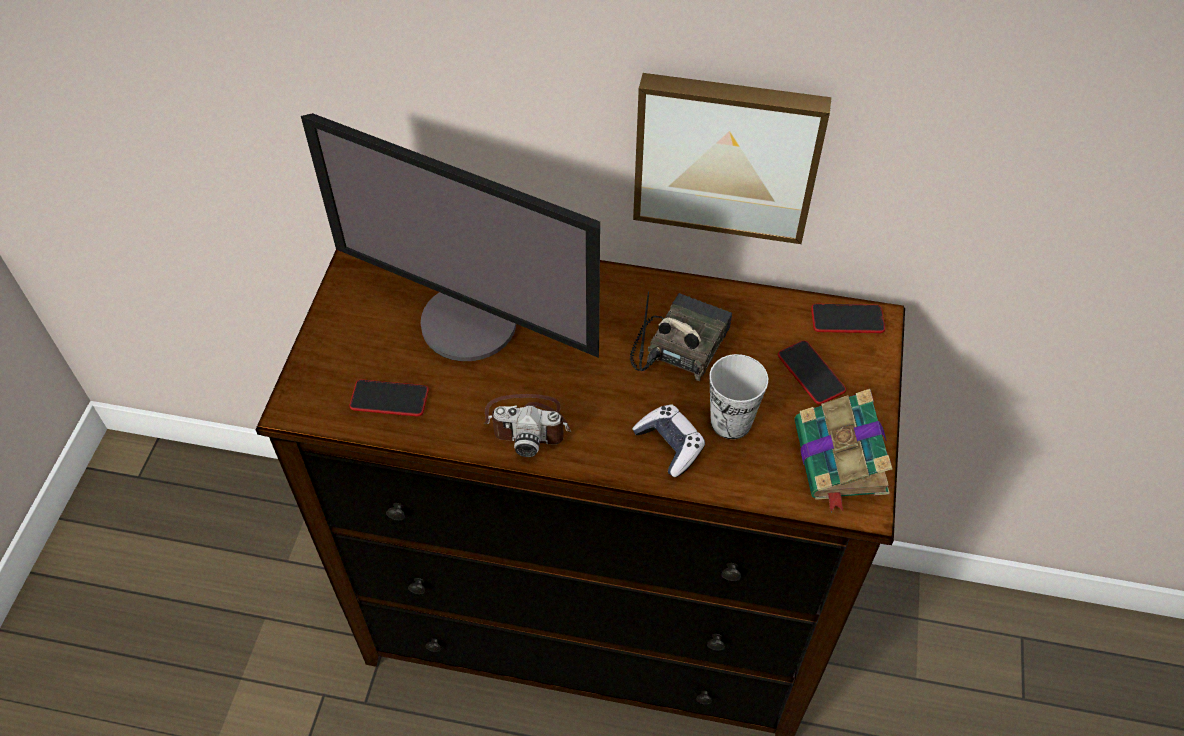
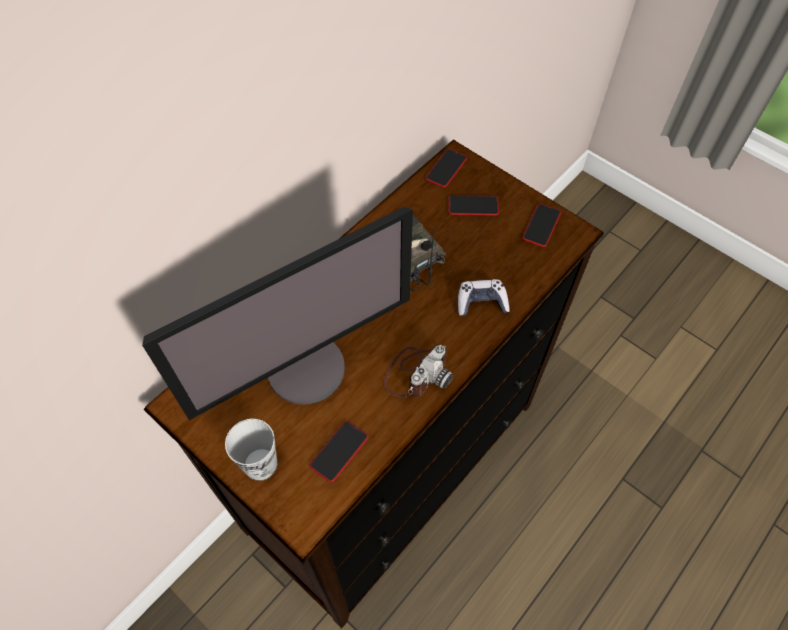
camera: 60 degrees left, 5 degrees up
(727, 155) = (351, 128): picture -> none
(731, 422) = (483, 263): cup -> cup (260, 464)
(840, 460) = (541, 226): book -> phone

